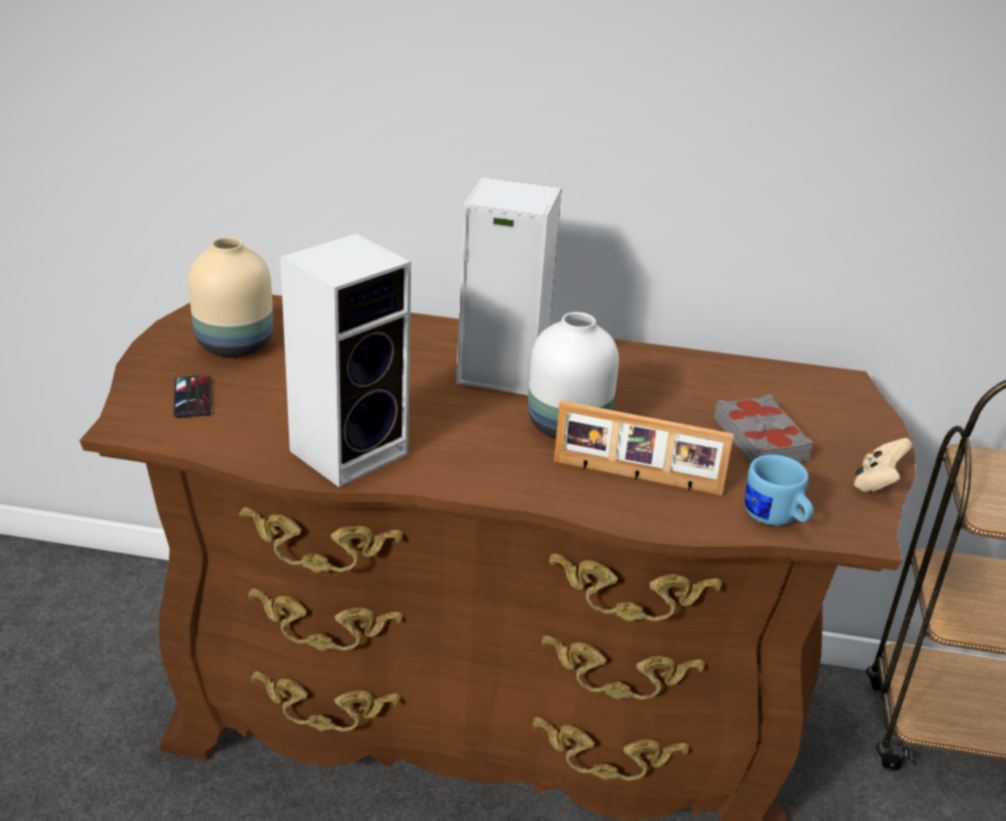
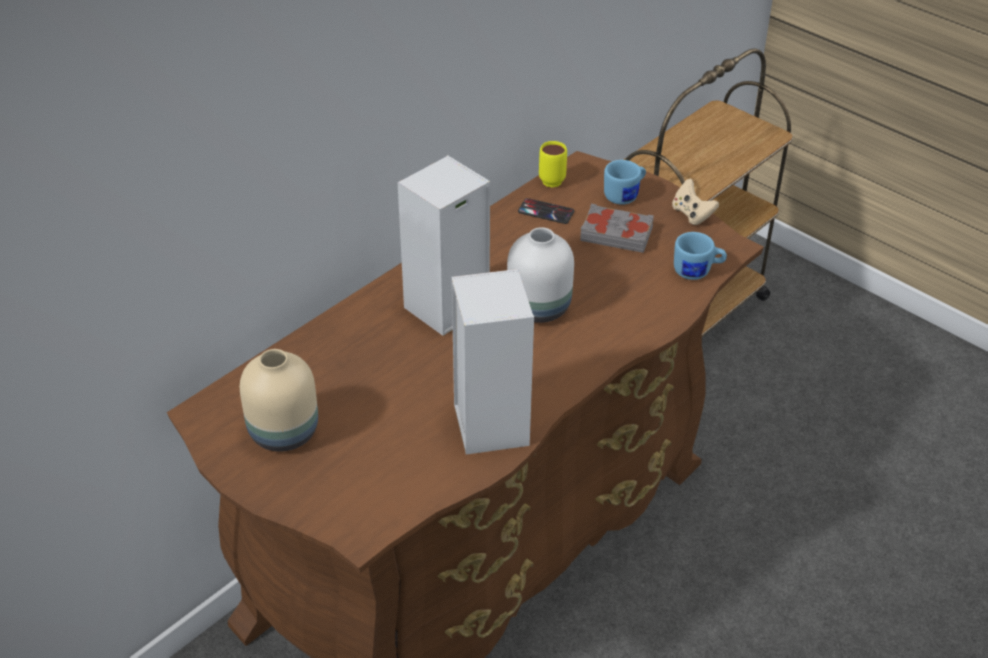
camera: 55 degrees left, 10 degrees up
(192, 397) = (347, 482): phone -> phone (546, 211)
(636, 477) = (618, 305): picture frame -> none
(794, 372) = (554, 179): none -> yellow mug
(838, 425) = (625, 195): none -> blue mug

